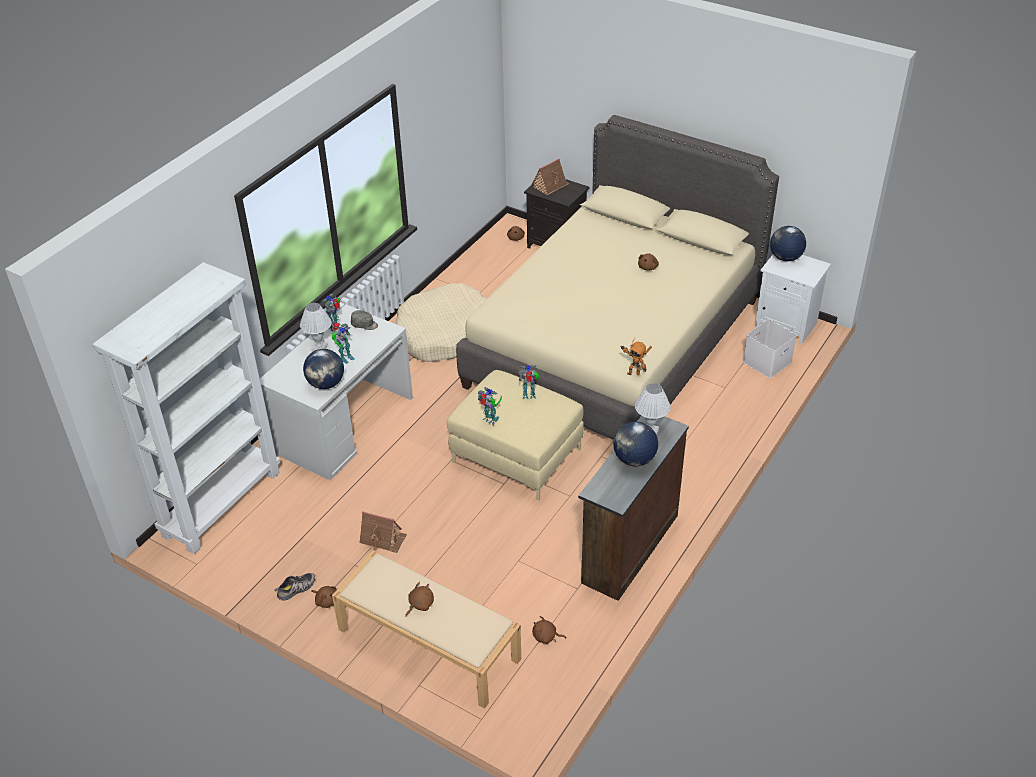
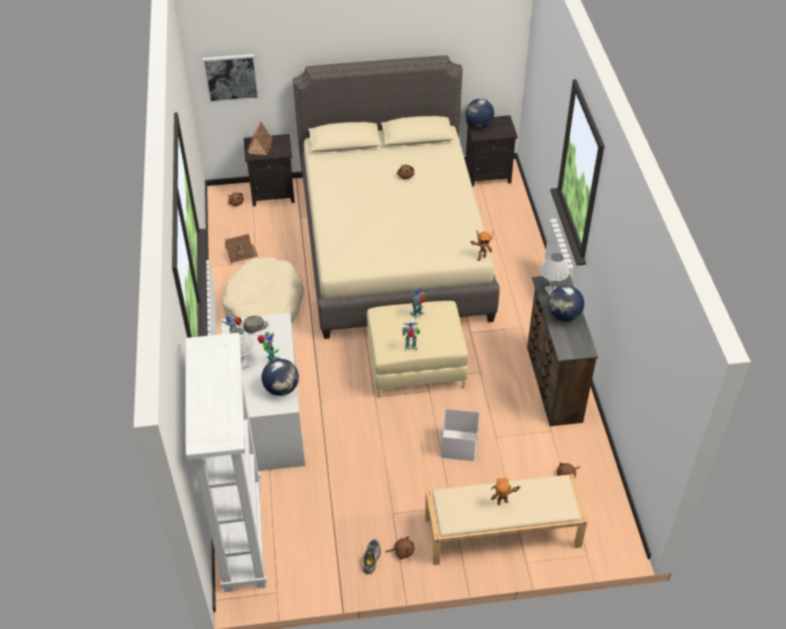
camera: 40 degrees left, 5 degrees up
(383, 539) = (391, 482): toy house -> toy house (241, 254)
(420, 605) = (503, 504): brown plush toy -> toy robot
(542, 100) = (231, 77): none -> picture
(767, 362) = (503, 207): white storage box -> white storage box (459, 446)
(787, 324) = (488, 174): white nightstand -> black nightstand

